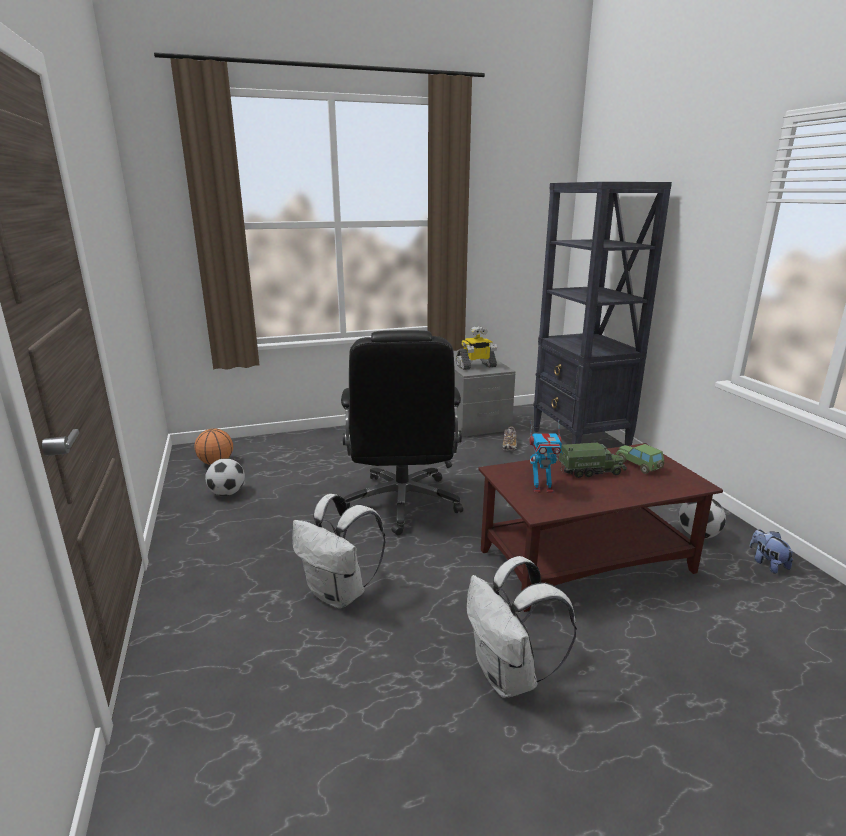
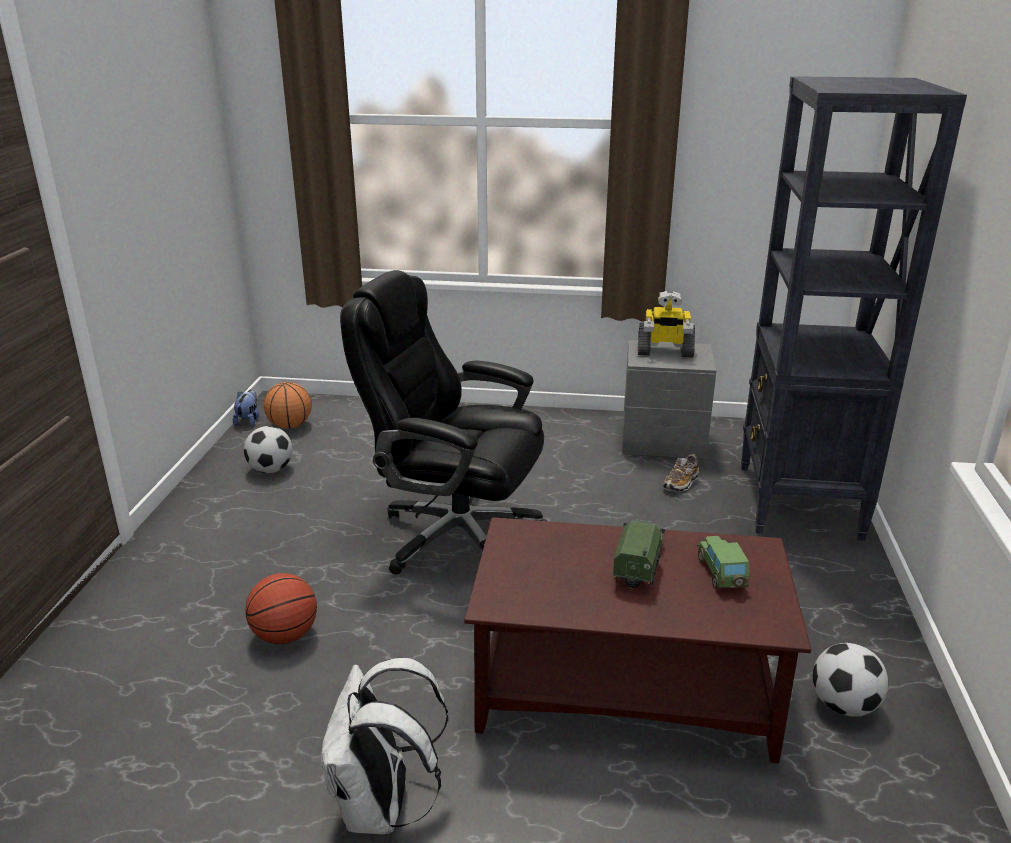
camera: 25 degrees right, 5 degrees up
(340, 594) = (285, 635): white backpack -> basketball
(402, 503) = (456, 536): black office chair -> black office chair turned 90 degrees clockwise
(542, 488) = (538, 572): toy robot -> none
(591, 471) = (638, 564): toy truck -> toy truck turned 90 degrees counterclockwise
(767, 563) = (917, 789): plush toy -> plush toy (248, 421)

